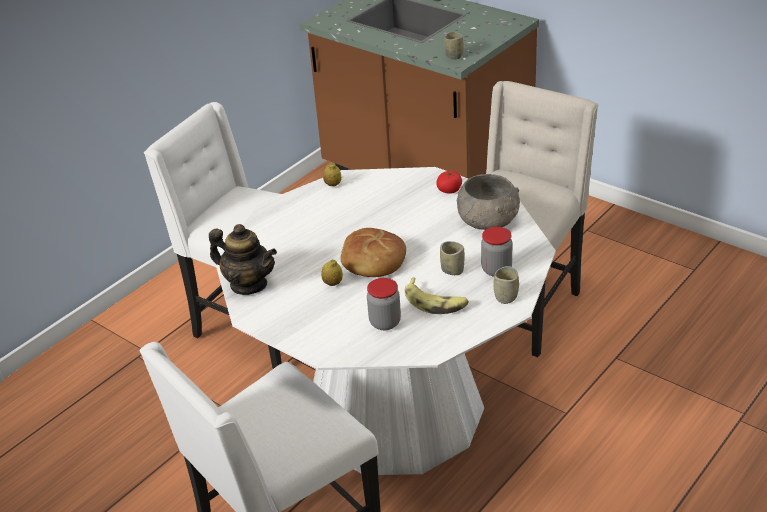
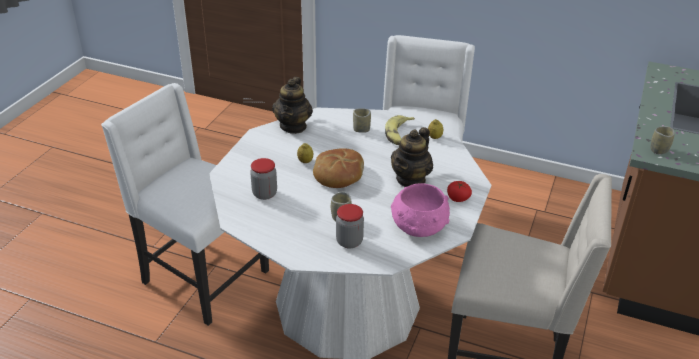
camera: 70 degrees right, 0 degrees up
(405, 213) = (411, 180): none -> teapot
(435, 302) = (295, 215): banana -> banana (399, 134)
(488, 222) = (418, 227): grey bowl -> pink bowl
(506, 297) = (313, 252): cup -> cup (361, 129)

